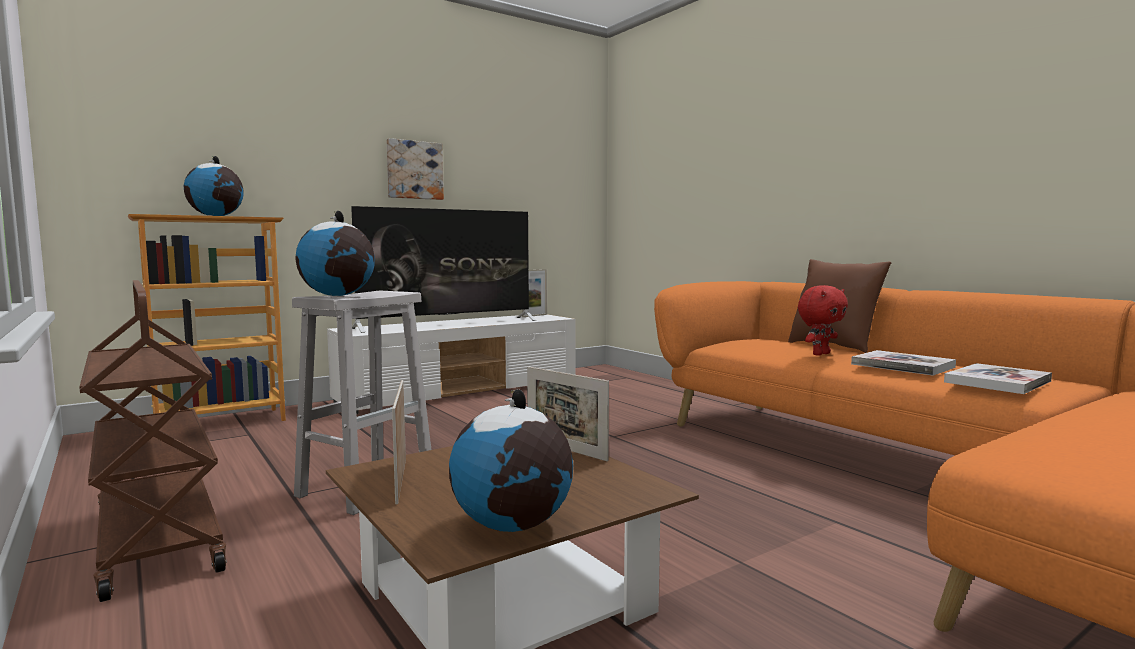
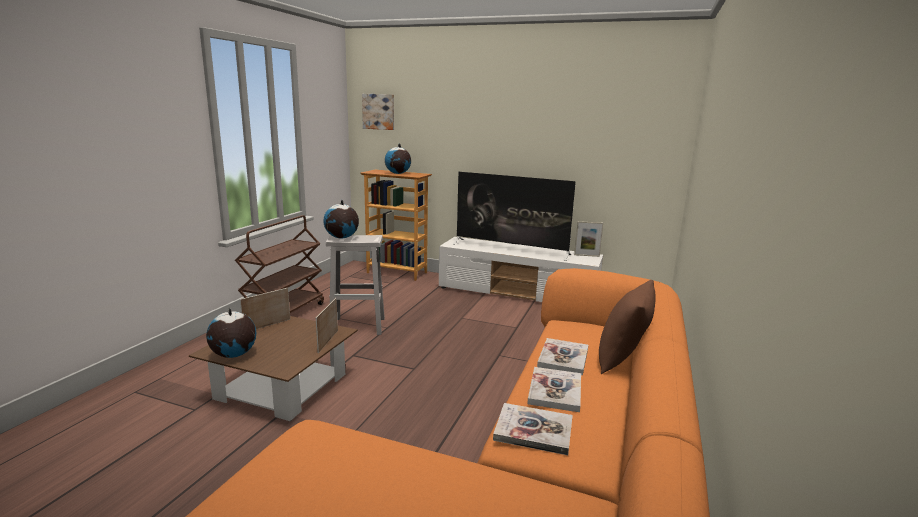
camera: 55 degrees right, 10 degrees up
(414, 170) = (515, 145): picture -> picture (379, 111)
(820, 354) = (563, 358): red plush toy -> book

